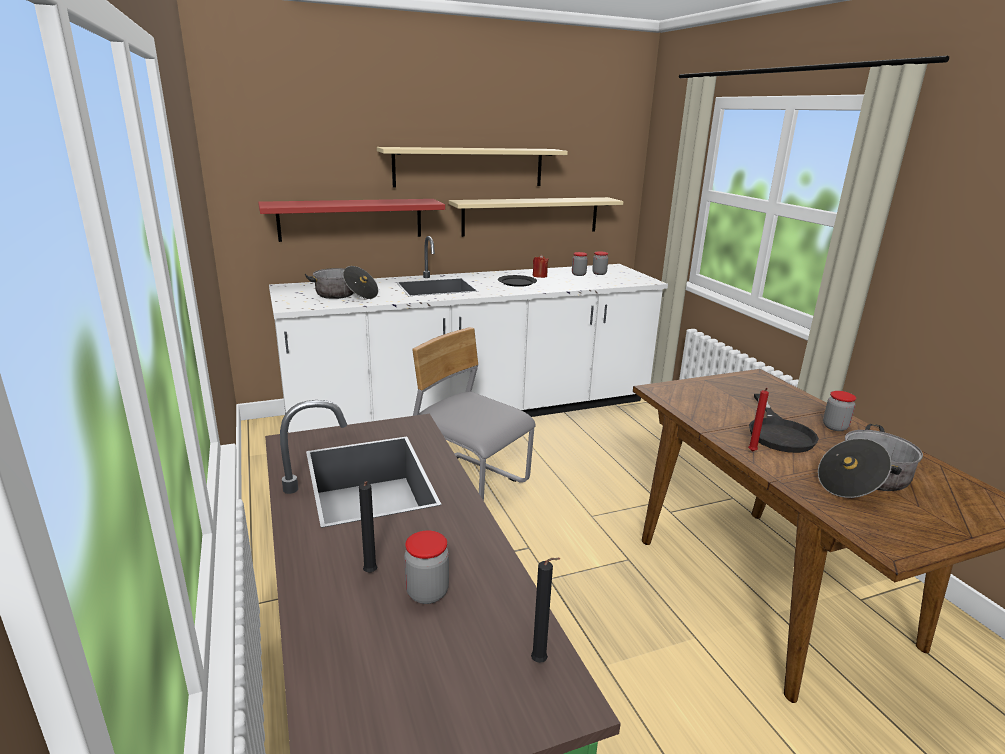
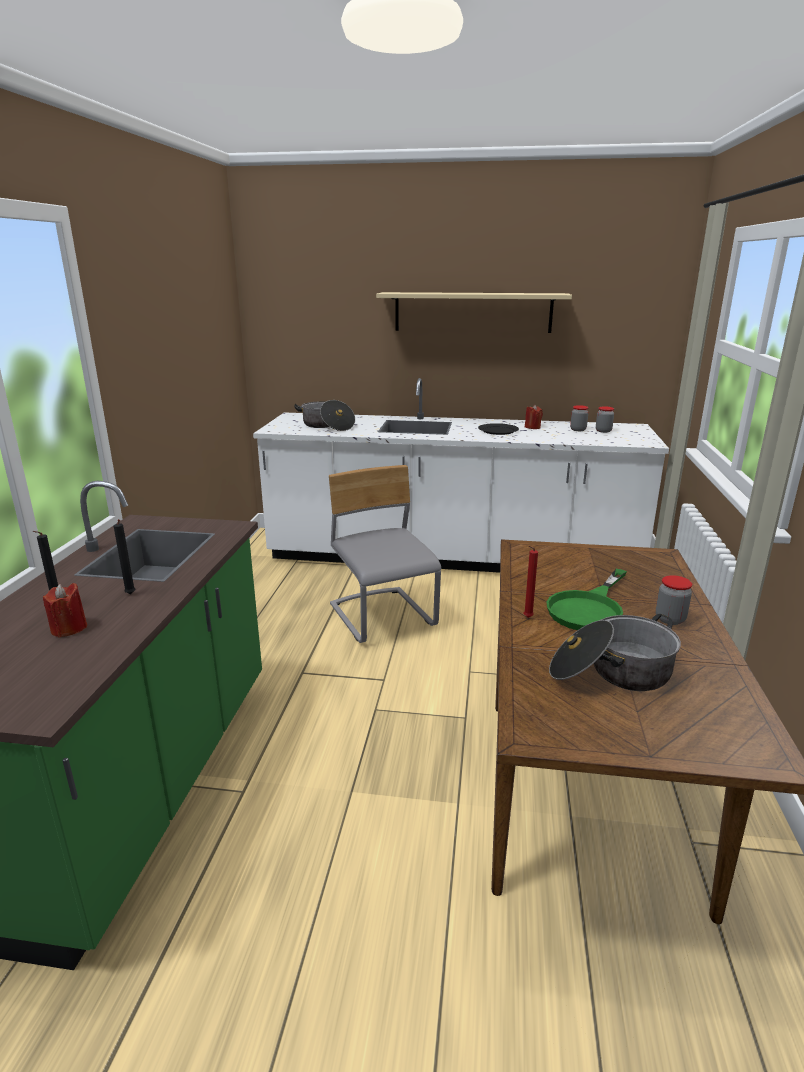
camera: 30 degrees right, 0 degrees up
(351, 219) = (356, 359): red shelf -> none
(427, 592) = (69, 628): jar -> red candle
(531, 216) = (540, 364): beige shelf -> none
(541, 662) = (64, 688): black candle -> black candle (130, 595)
(778, 432) = (589, 608): black frying pan -> green frying pan

